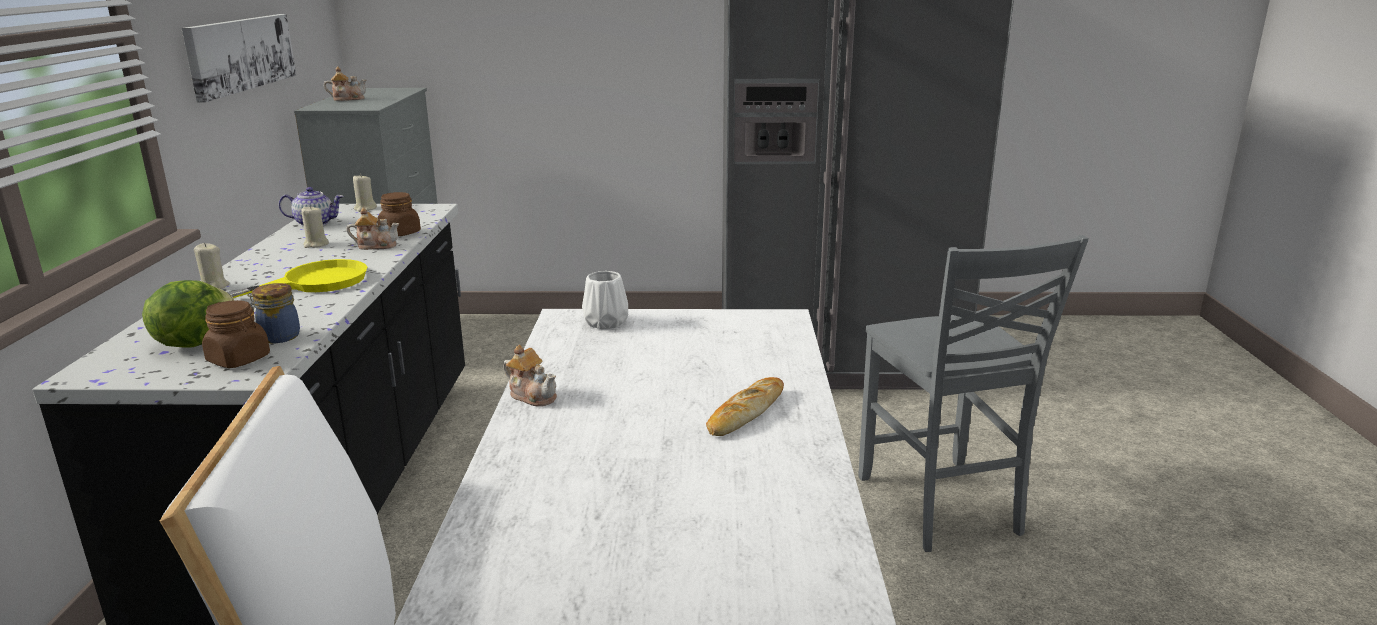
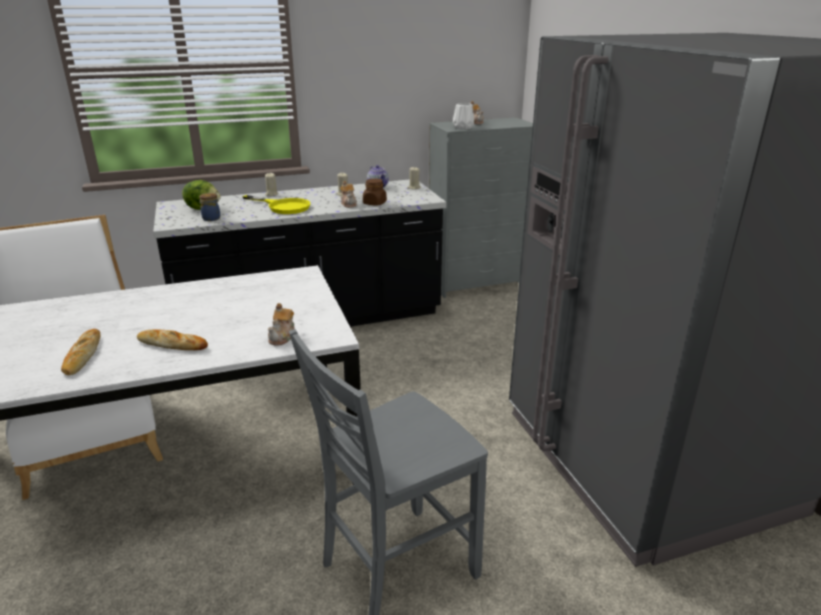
camera: 70 degrees right, 5 degrees up
(239, 359) = (184, 219): brown jar -> none
(240, 54) = (391, 85): picture -> none
(533, 396) = (193, 287): teapot -> teapot (283, 337)
(604, 322) = (302, 284): white vase -> white vase (463, 127)
(741, 485) = (82, 355): none -> bread

